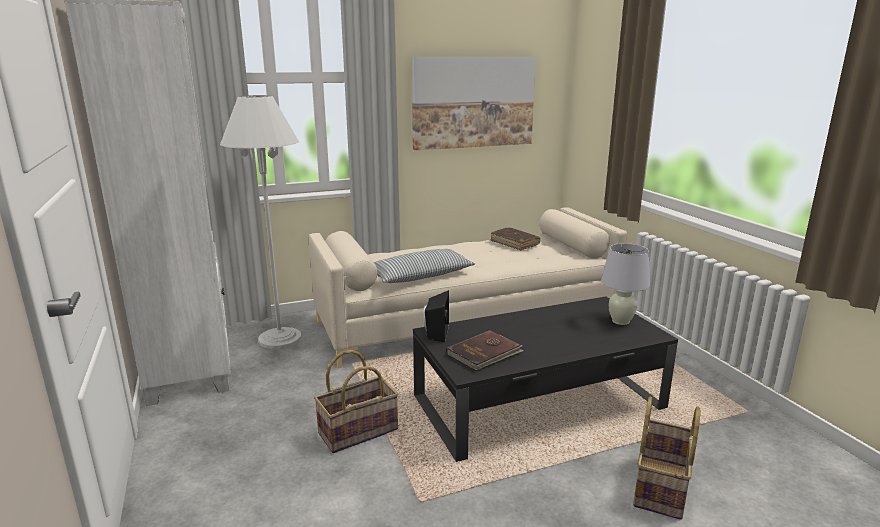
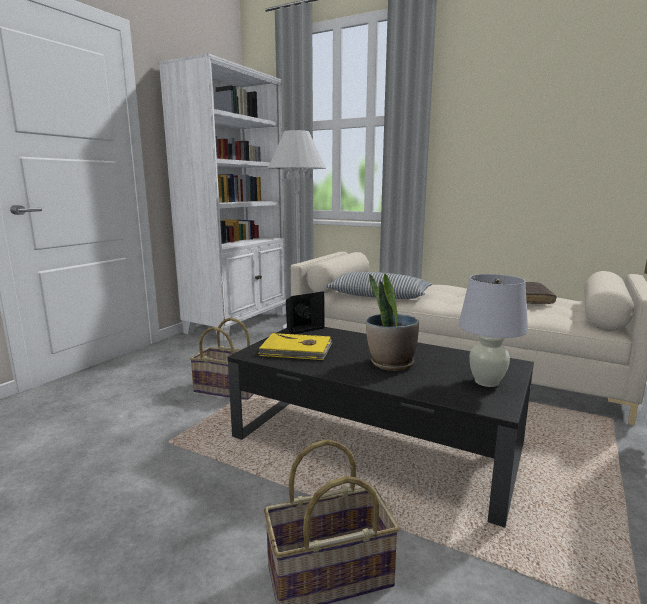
camera: 50 degrees right, 5 degrees down
(473, 102) = (525, 140): picture -> none
(484, 353) = (296, 350): brown book -> yellow book
(558, 334) = (390, 364): none -> potted plant

